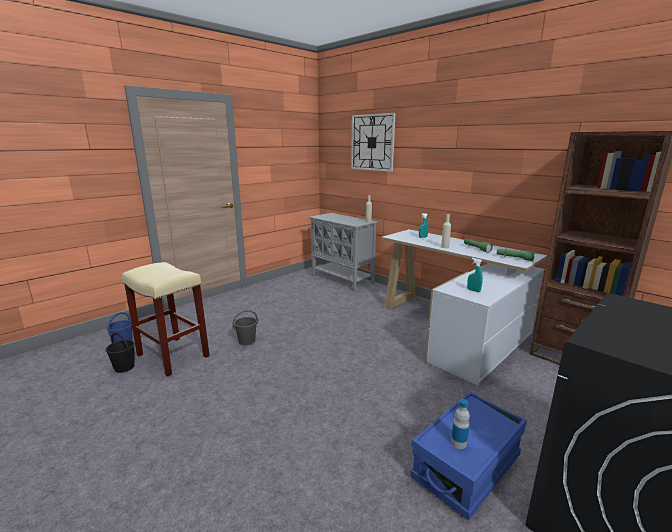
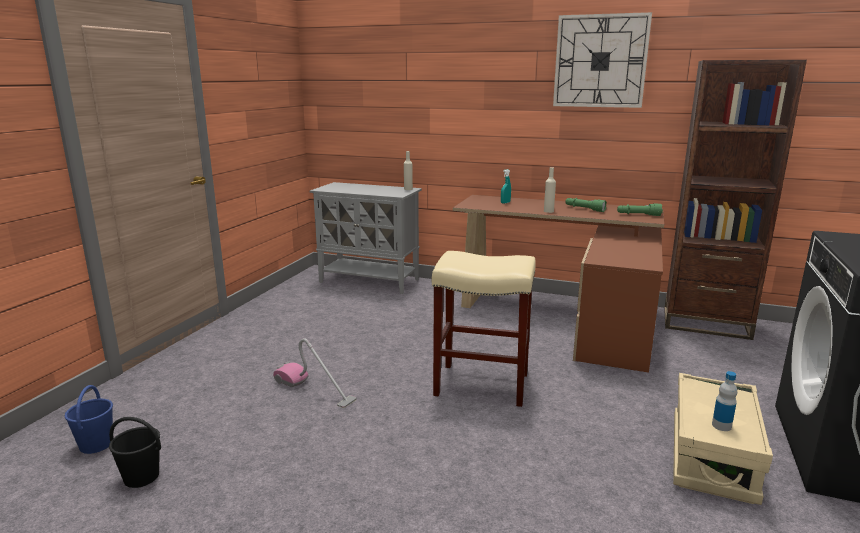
camera: 25 degrees left, 0 degrees up
(172, 355) = (211, 438): beige stool -> beige stool (480, 384)
(246, 341) = (314, 390): grey bucket -> vacuum cleaner
(372, 142) = (403, 73): wall clock -> wall clock (600, 61)
(454, 329) = (567, 317): white desk -> brown desk
(466, 467) = (712, 457): blue storage box -> beige storage box
(473, 290) = (626, 257): turquoise spray bottle -> none

